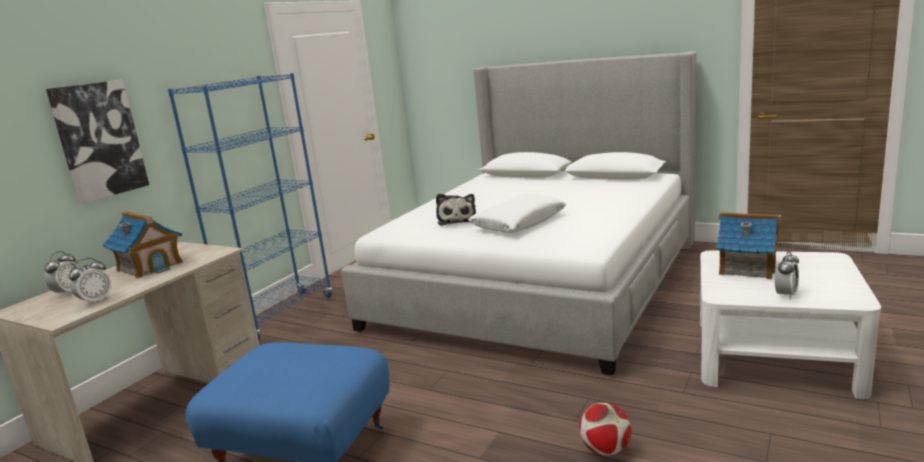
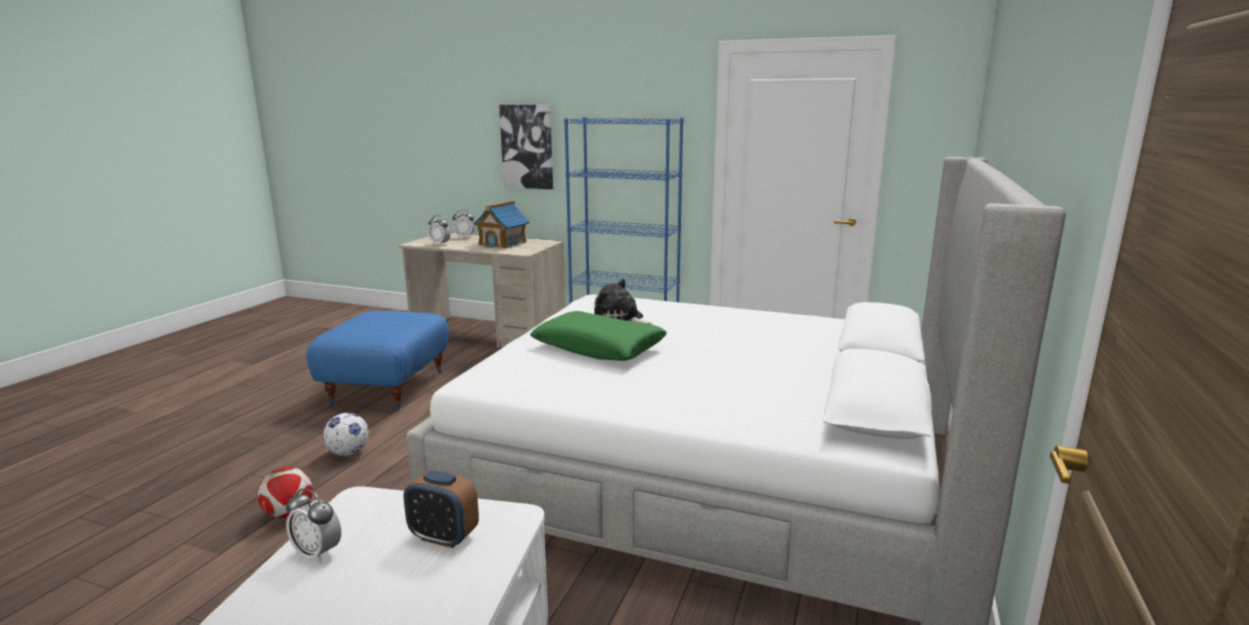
camera: 80 degrees right, 0 degrees up
(457, 220) = (620, 319): plush toy -> plush toy turned 45 degrees clockwise
(482, 441) = (349, 453): none -> football
(518, 223) = (598, 348): white pillow -> green pillow
(747, 268) = (443, 537): toy house -> alarm clock

